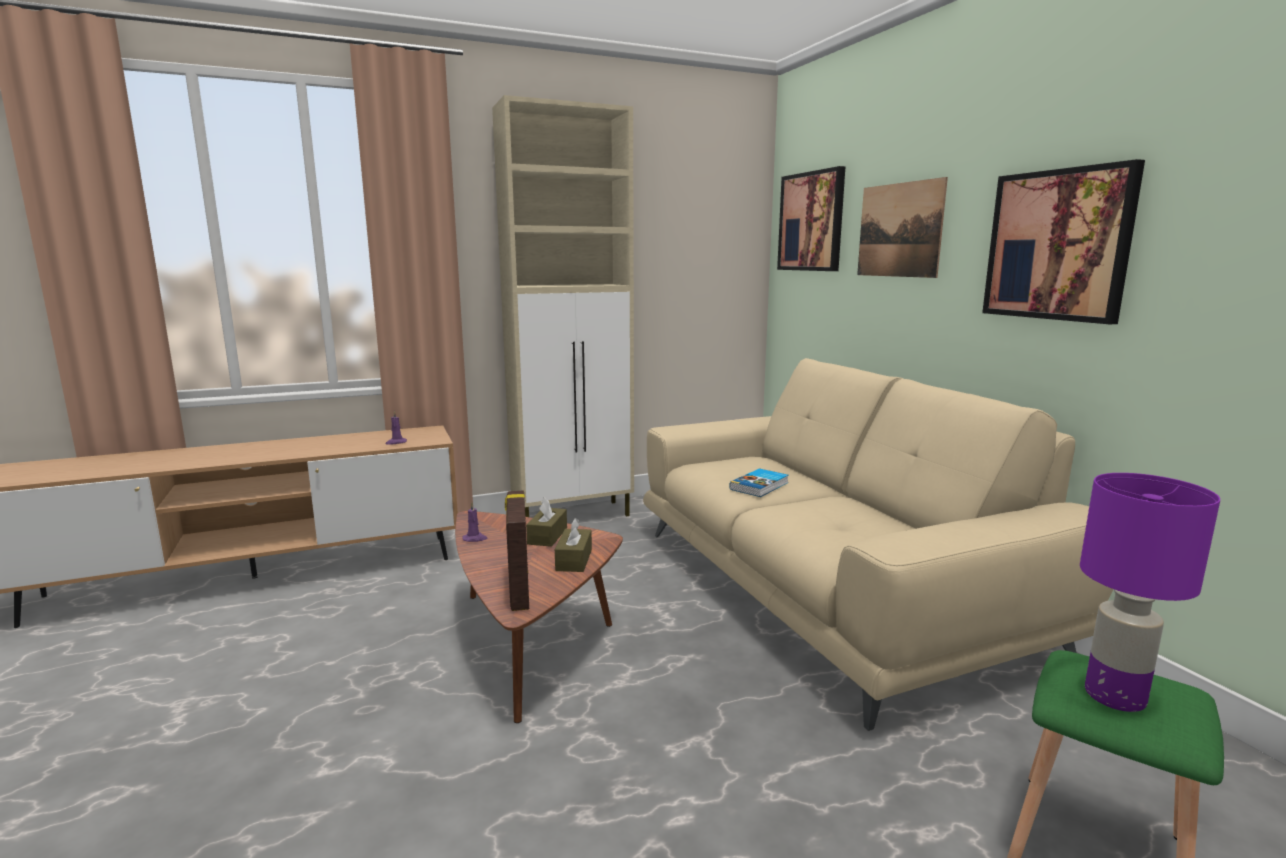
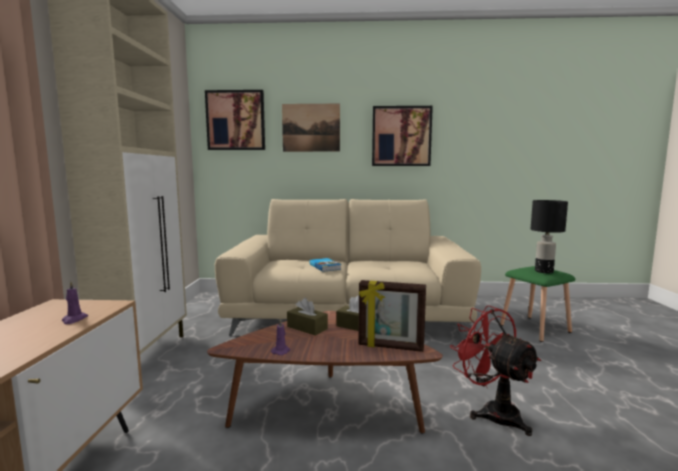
camera: 65 degrees left, 5 degrees down
(604, 786) = (492, 412): none -> red fan
(1114, 695) = (543, 271): purple table lamp -> black table lamp

